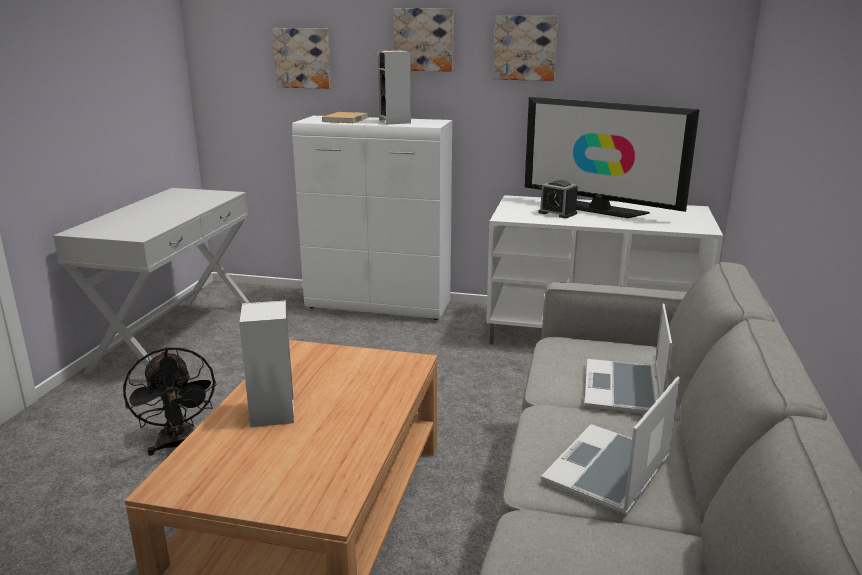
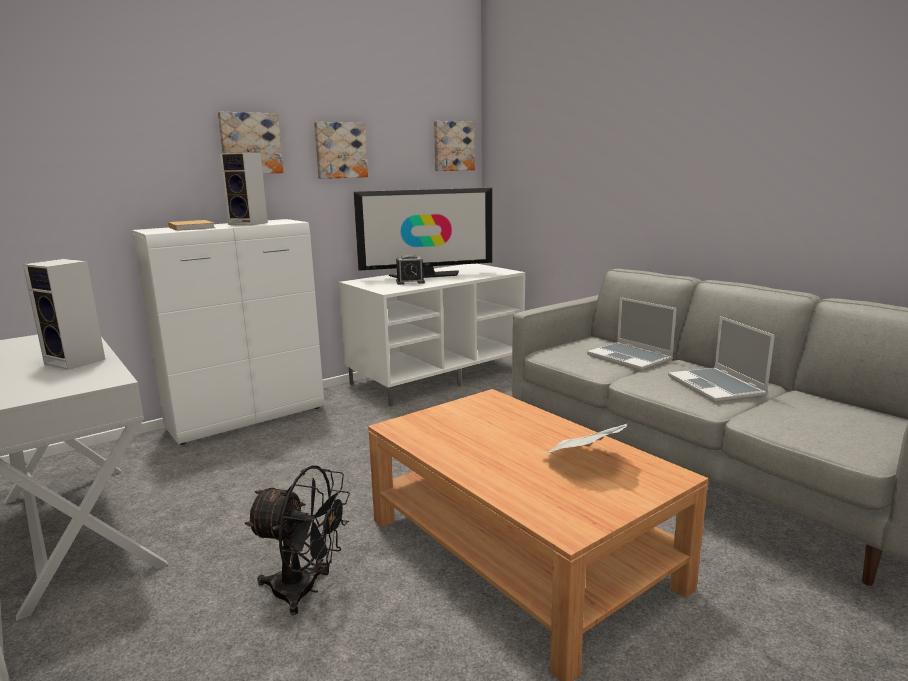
camera: 50 degrees left, 5 degrees down
(273, 414) = (502, 460): speaker -> speaker (77, 361)
(303, 58) = (110, 165): picture -> picture (453, 146)
(316, 452) = (583, 460): none -> newspaper

